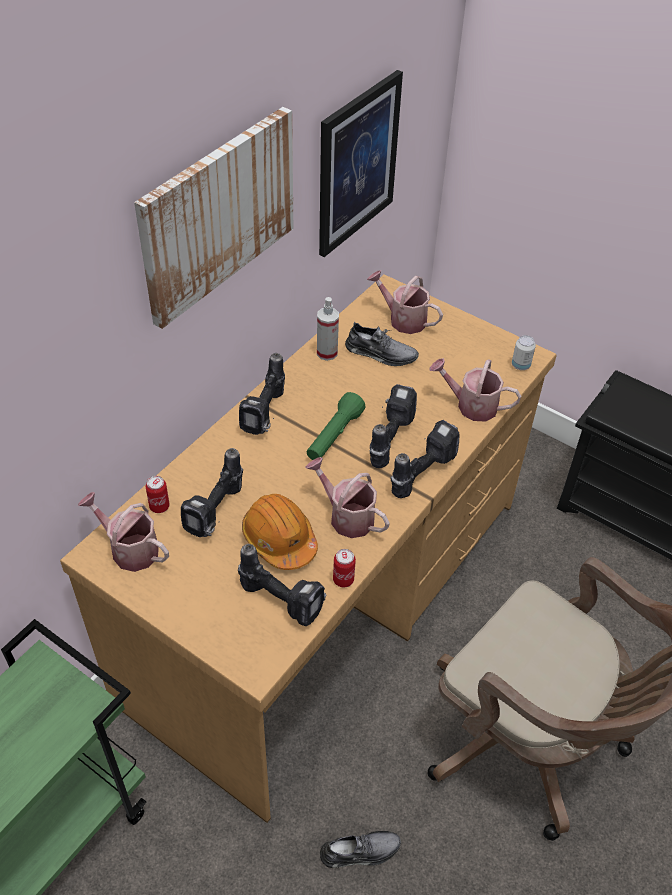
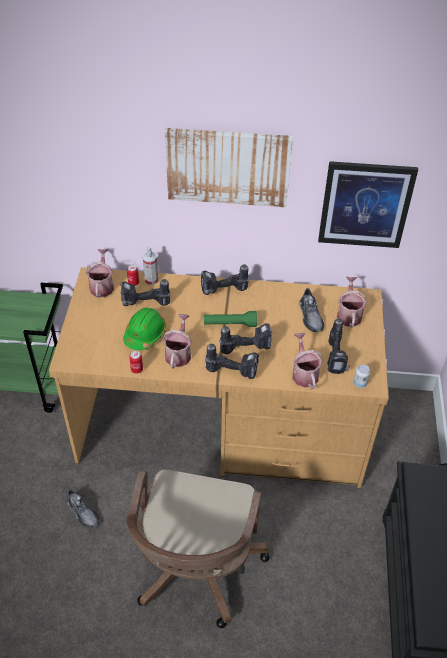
camera: 60 degrees right, 0 degrees up
(279, 539) = (145, 334): orange hard hat -> green hard hat
(284, 600) = (109, 352): power drill -> power drill (337, 359)
(327, 353) = (290, 294): spray bottle -> spray bottle (151, 280)

